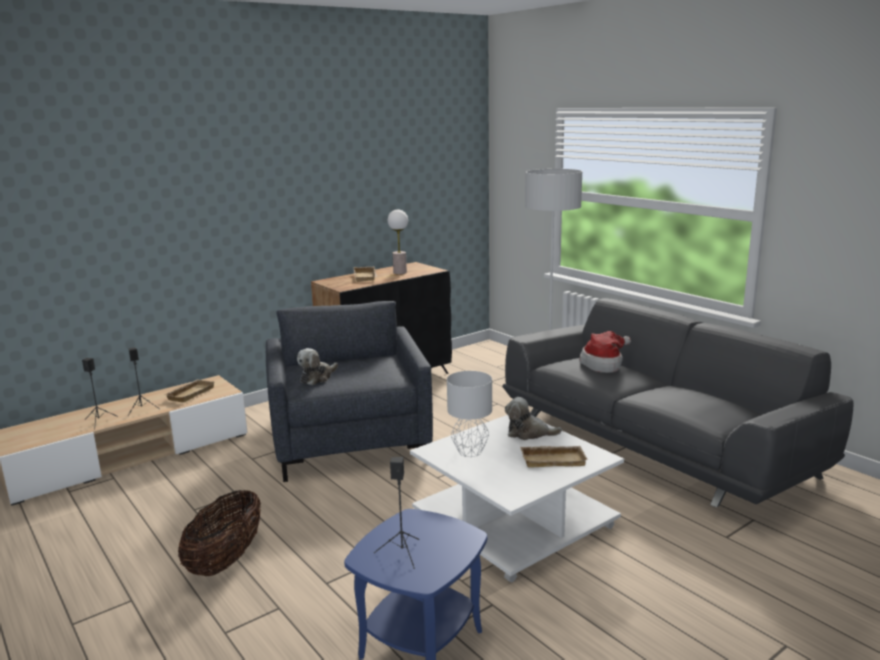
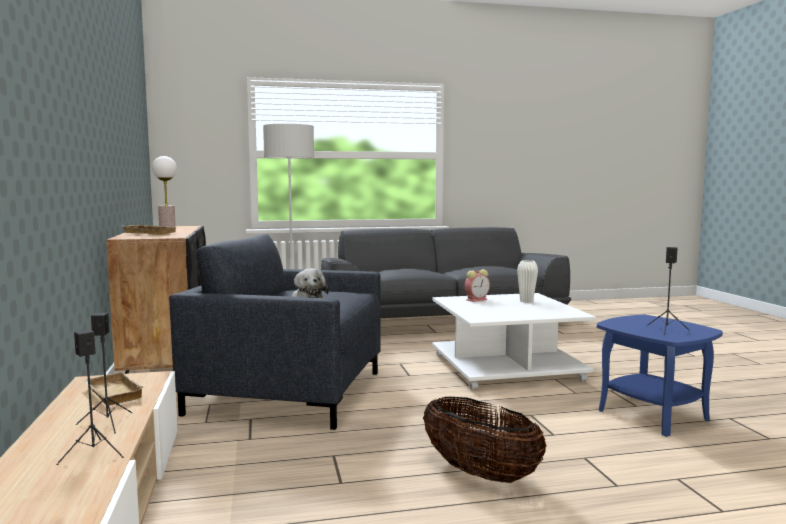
camera: 65 degrees left, 10 degrees down
(469, 451) = (492, 312): grey table lamp -> none
(528, 433) = (477, 300): plush toy -> alarm clock
(553, 459) = (526, 301): beige tray -> white vase
(604, 364) = (404, 267): hat -> none

